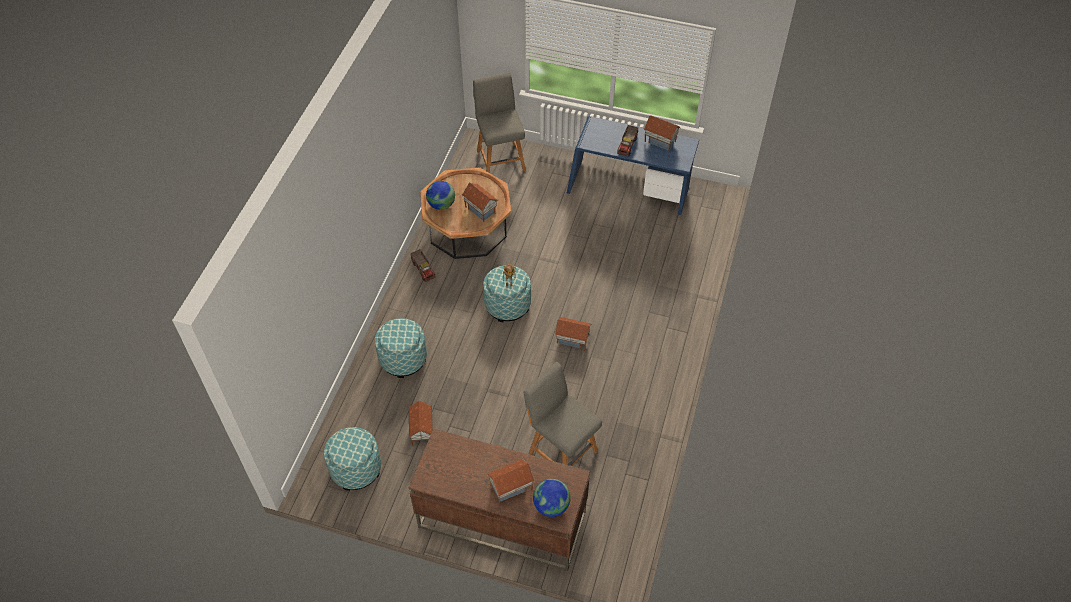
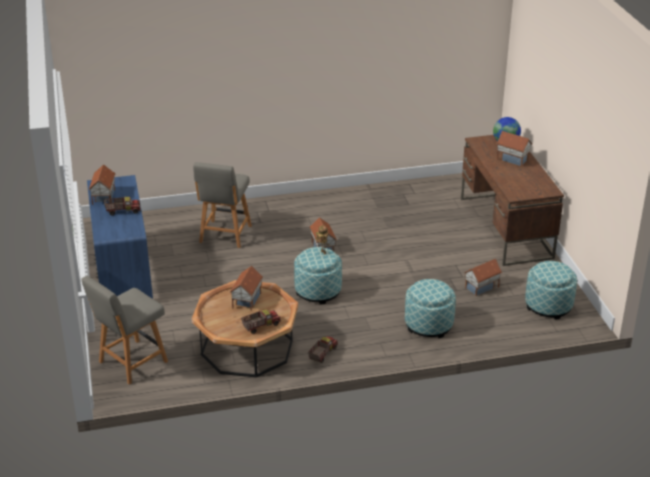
camera: 120 degrees left, 20 degrees down
(441, 205) = (260, 326): globe -> toy truck
(561, 451) = (426, 222): grey chair -> grey chair (225, 235)

